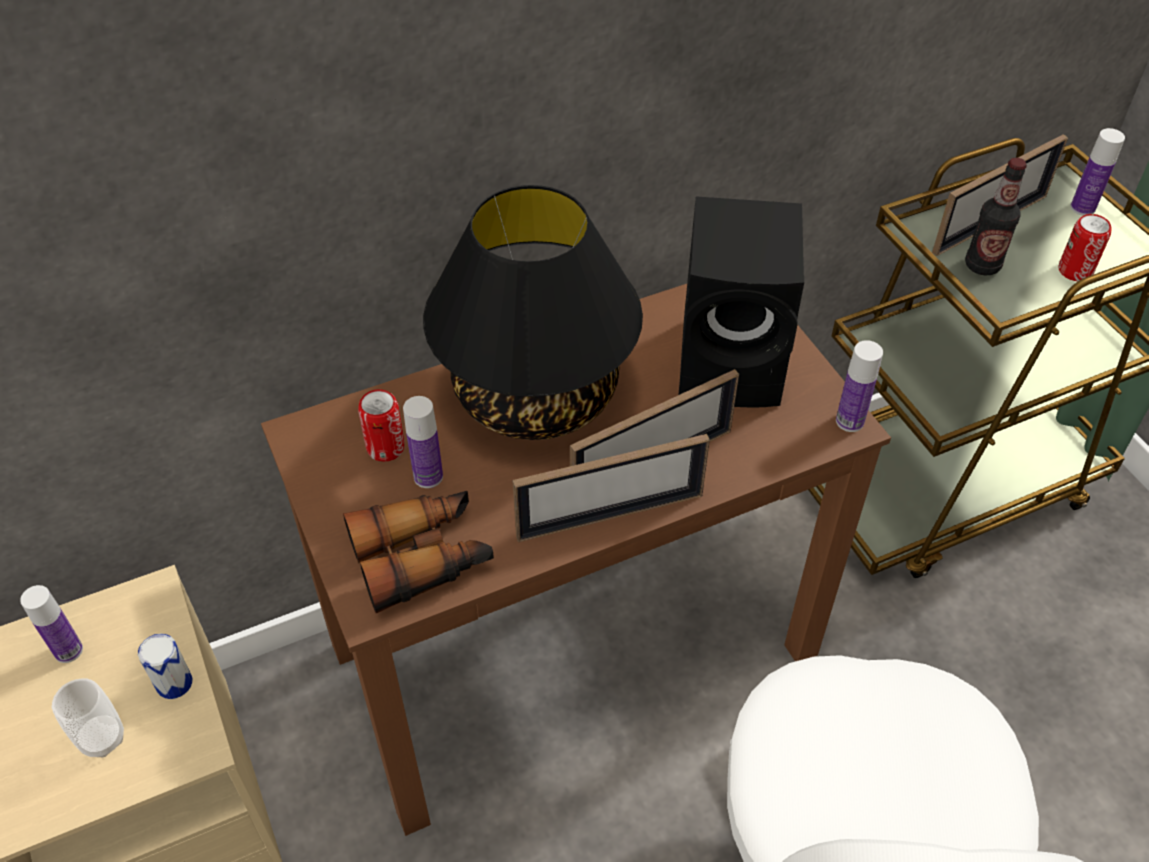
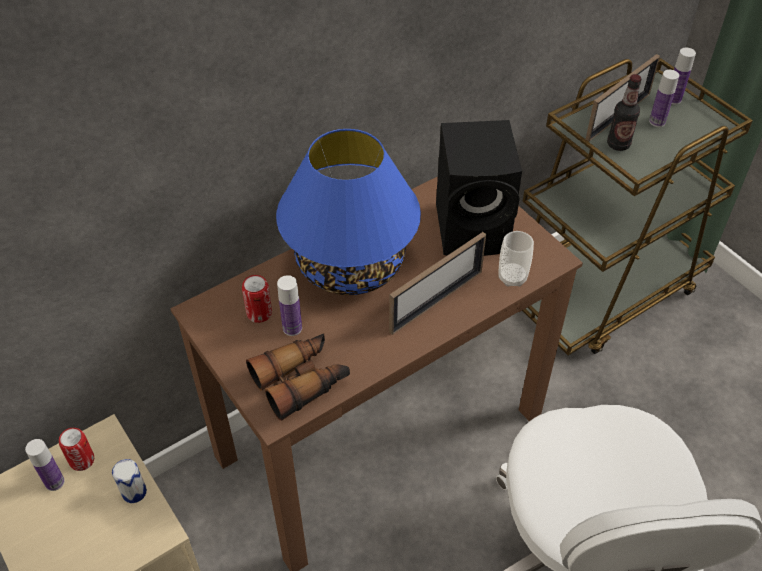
camera: 10 degrees left, 0 degrees up
(102, 738) = (93, 536): cup -> cup (512, 277)
(536, 394) = (351, 264): black table lamp -> blue table lamp
(610, 516) = (416, 337): picture frame -> none
(849, 421) = (555, 255): bottle -> bottle (657, 122)
(1075, 271) = (676, 141): can -> can (82, 460)

